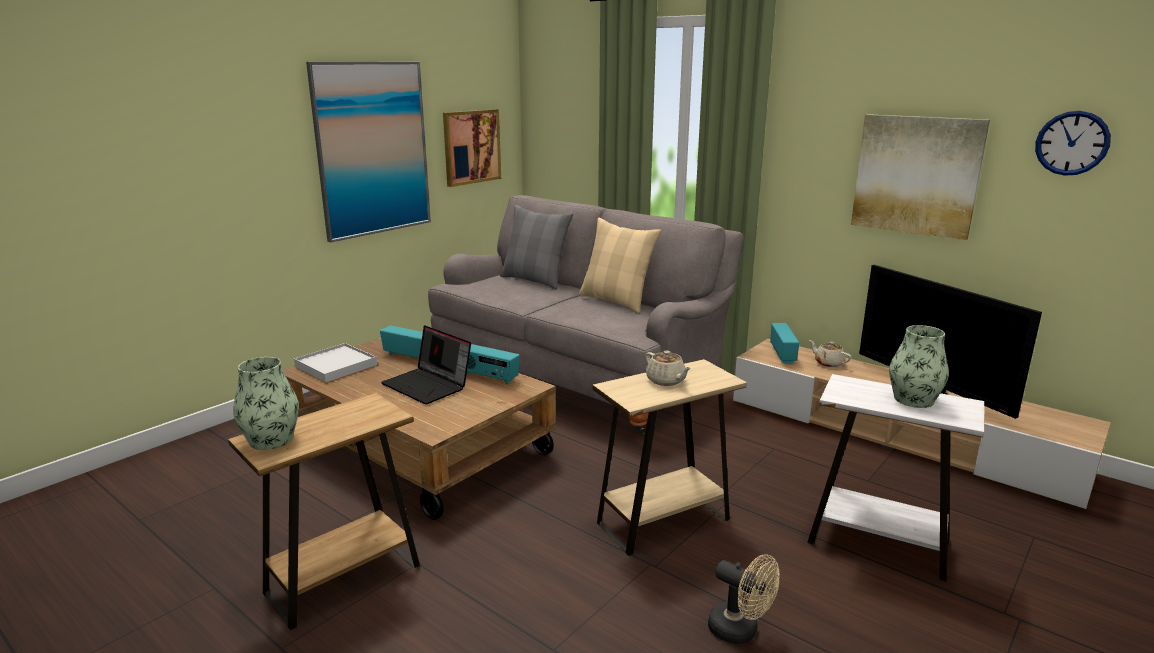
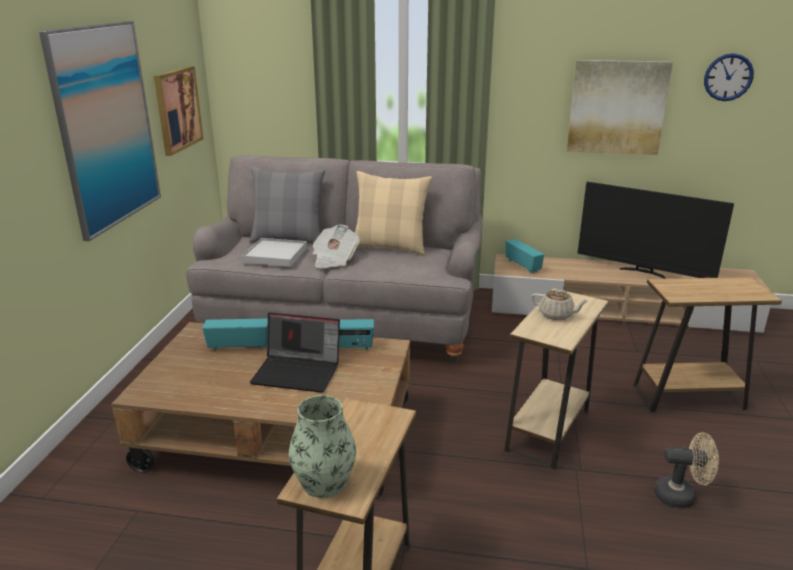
camera: 30 degrees left, 5 degrees up
(336, 365) = (173, 378): white tray -> white tray (275, 255)
(551, 302) = (334, 259): none -> newspaper
(828, 363) = (559, 265): beige teapot -> none
(877, 544) = (688, 397): white side table -> brown side table
(913, 399) = (718, 286): vase -> none

